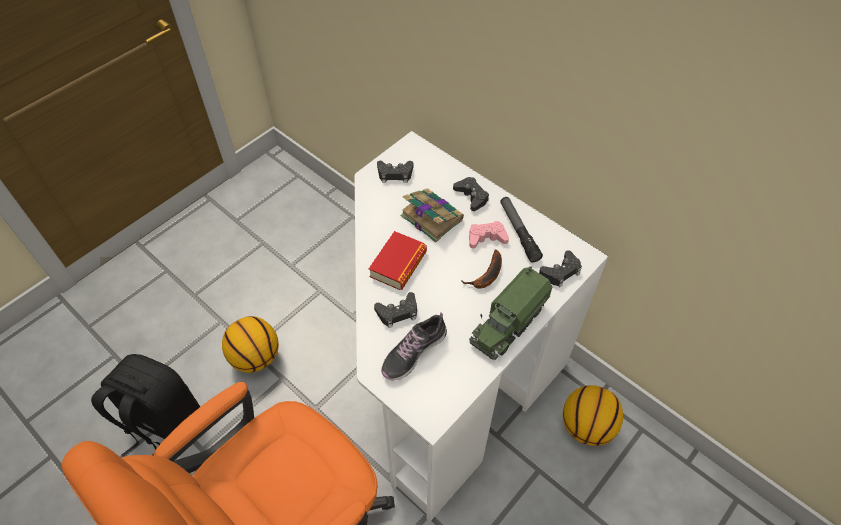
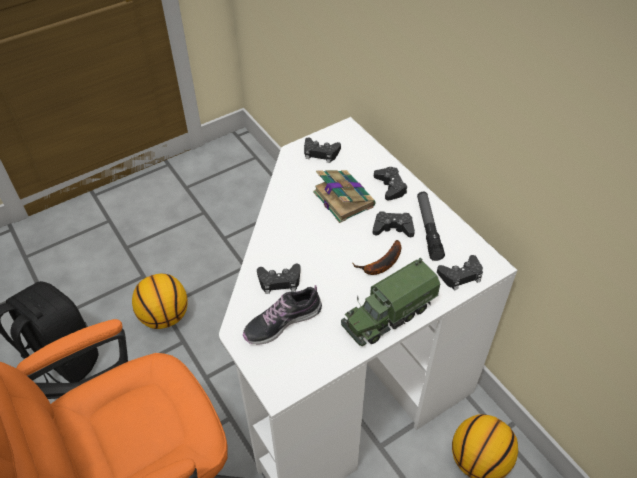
camera: 15 degrees right, 5 degrees down
(398, 264) = (295, 236): book -> none
(486, 238) = (393, 228): pink game controller -> black game controller

